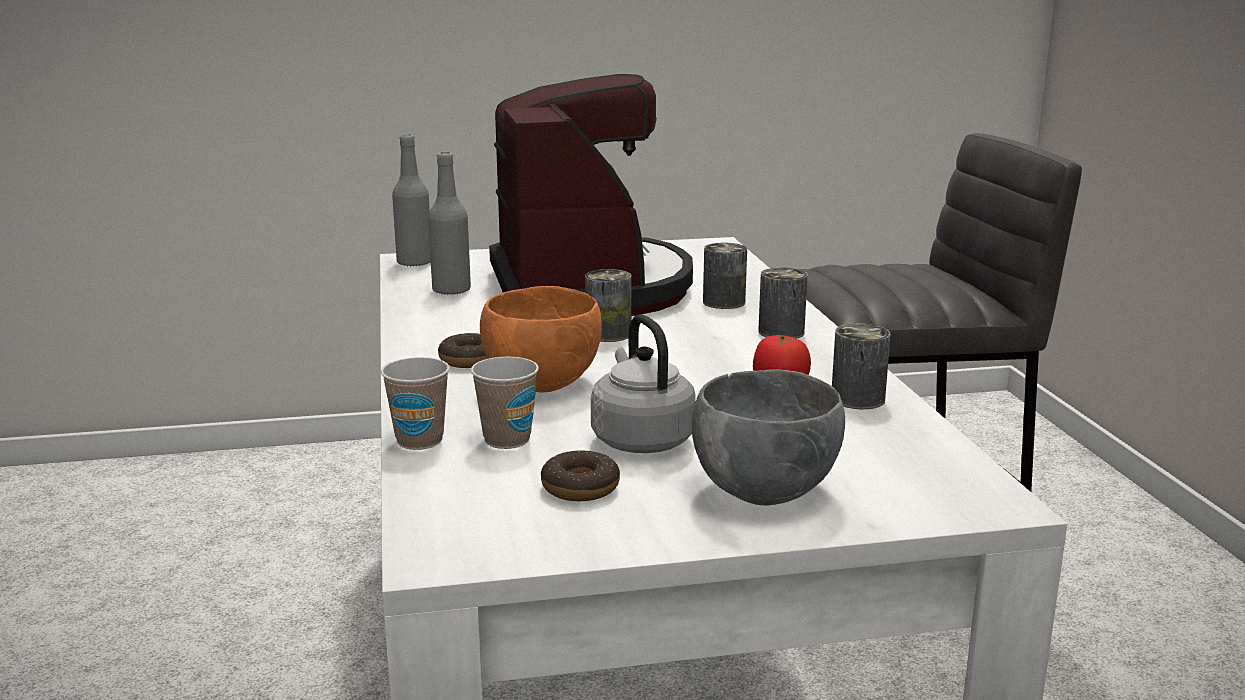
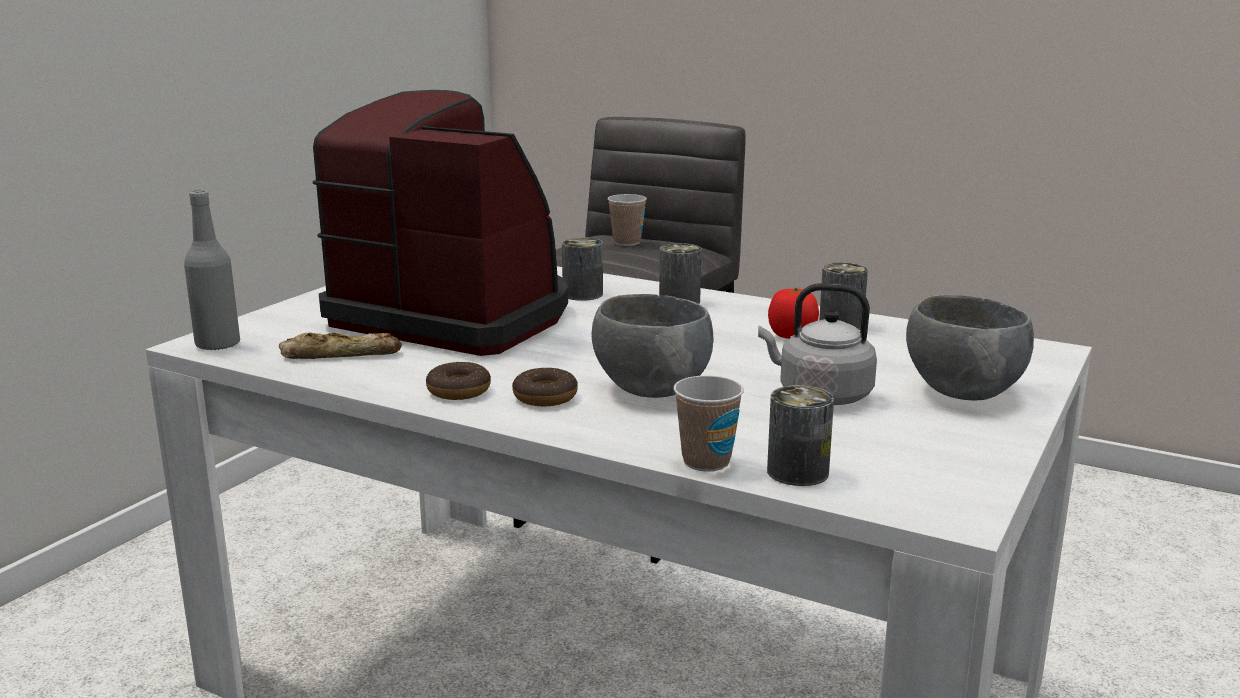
camera: 50 degrees left, 0 degrees up
(451, 290) = (341, 354): grey bottle -> bread
(507, 440) = (754, 433): cup -> cup (626, 242)
(541, 384) = (651, 391): orange bowl -> grey bowl
(580, 488) = (885, 437): donut -> donut (459, 391)
(608, 334) = (579, 341): can -> can (797, 472)

